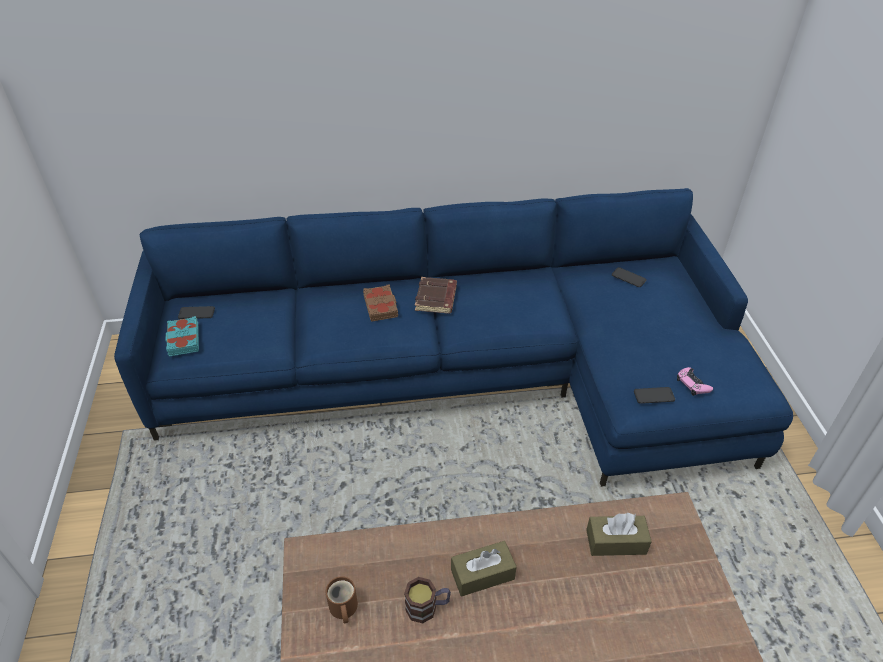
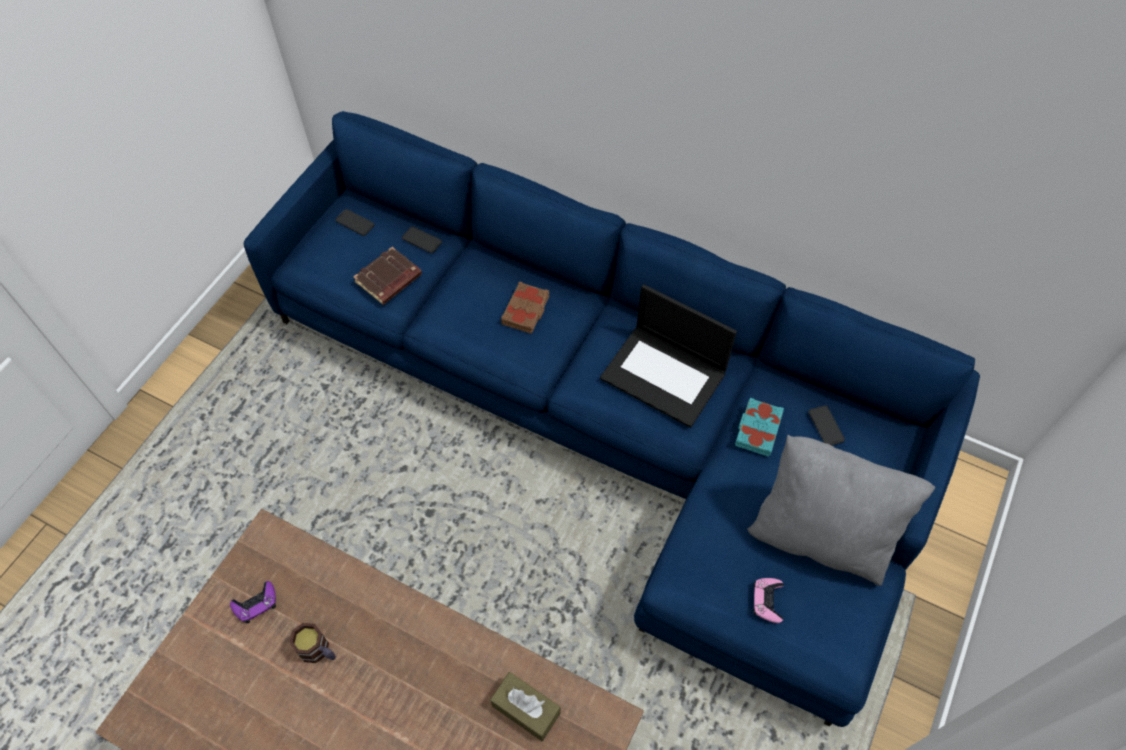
camera: 35 degrees right, 15 degrees up
(183, 340) = (323, 248): turquoise book -> turquoise book (757, 429)
(342, 608) = (256, 604): brown mug -> purple game controller
(436, 299) = (590, 332): brown book -> brown book (388, 280)
(482, 574) = (385, 654): brown tissue box -> none
(509, 298) = (665, 375): none -> laptop
(654, 395) = (712, 586): phone -> phone (421, 240)
(683, 334) = (820, 535): none -> grey pillow

